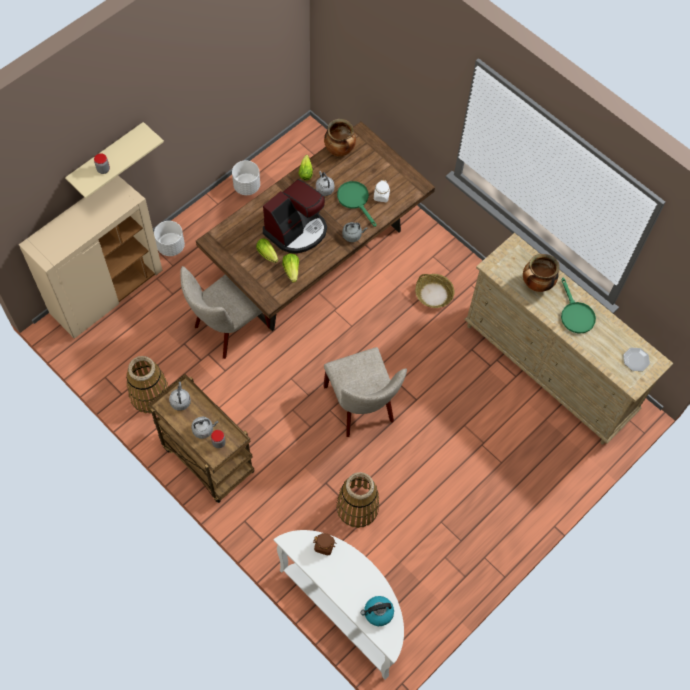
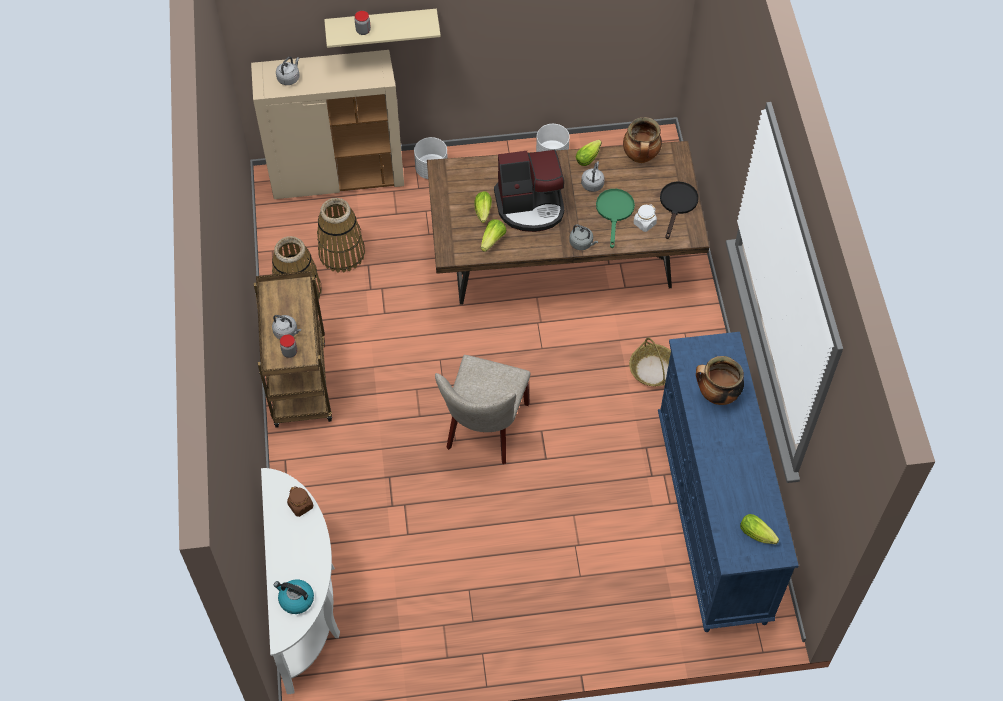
camera: 40 degrees right, 5 degrees down
(180, 401) = (288, 294): grey kettle -> grey kettle (289, 78)
(228, 328) = (420, 276): beige chair -> none
(357, 507) = (399, 519): basket -> basket (341, 253)
(391, 170) = (677, 204): none -> black frying pan
(549, 370) = (711, 520): beige dresser -> blue dresser
(575, 314) = (733, 449): green frying pan -> none
(635, 359) = (758, 535): plate -> lettuce

